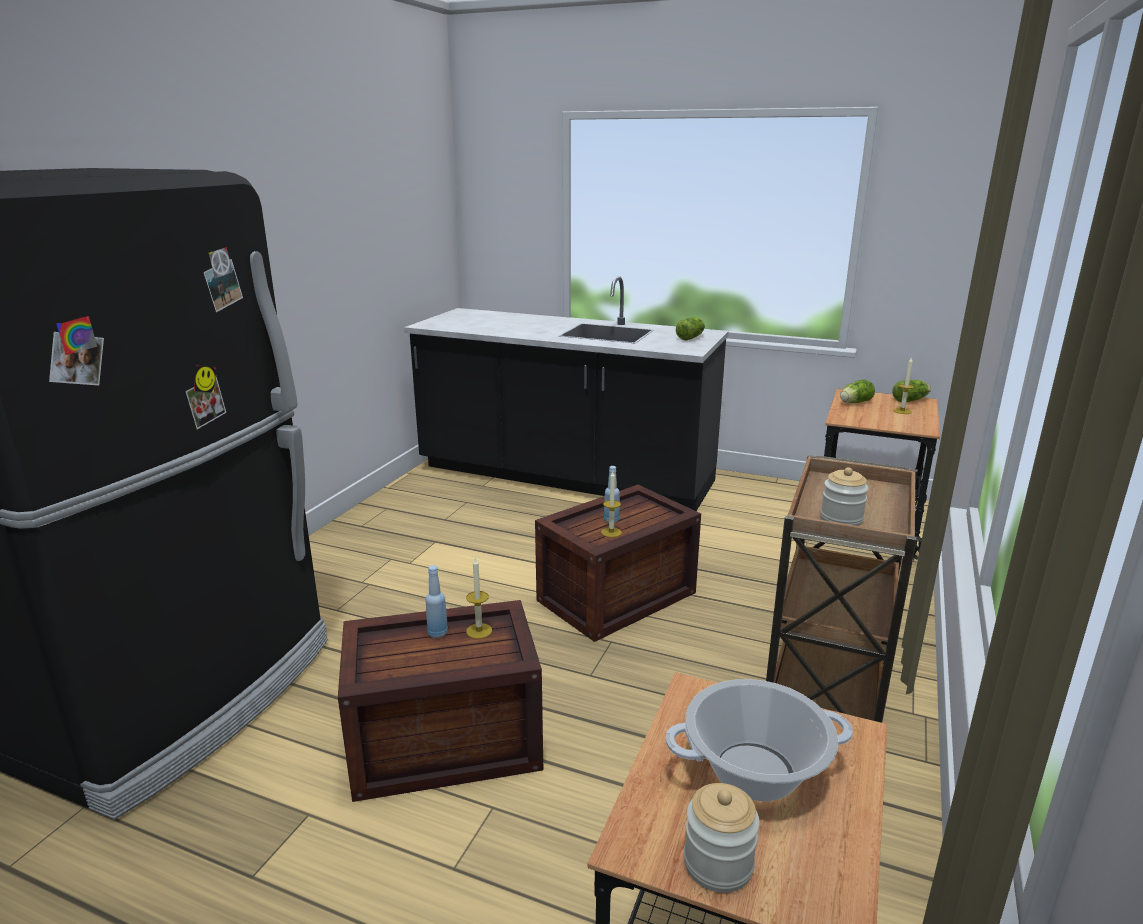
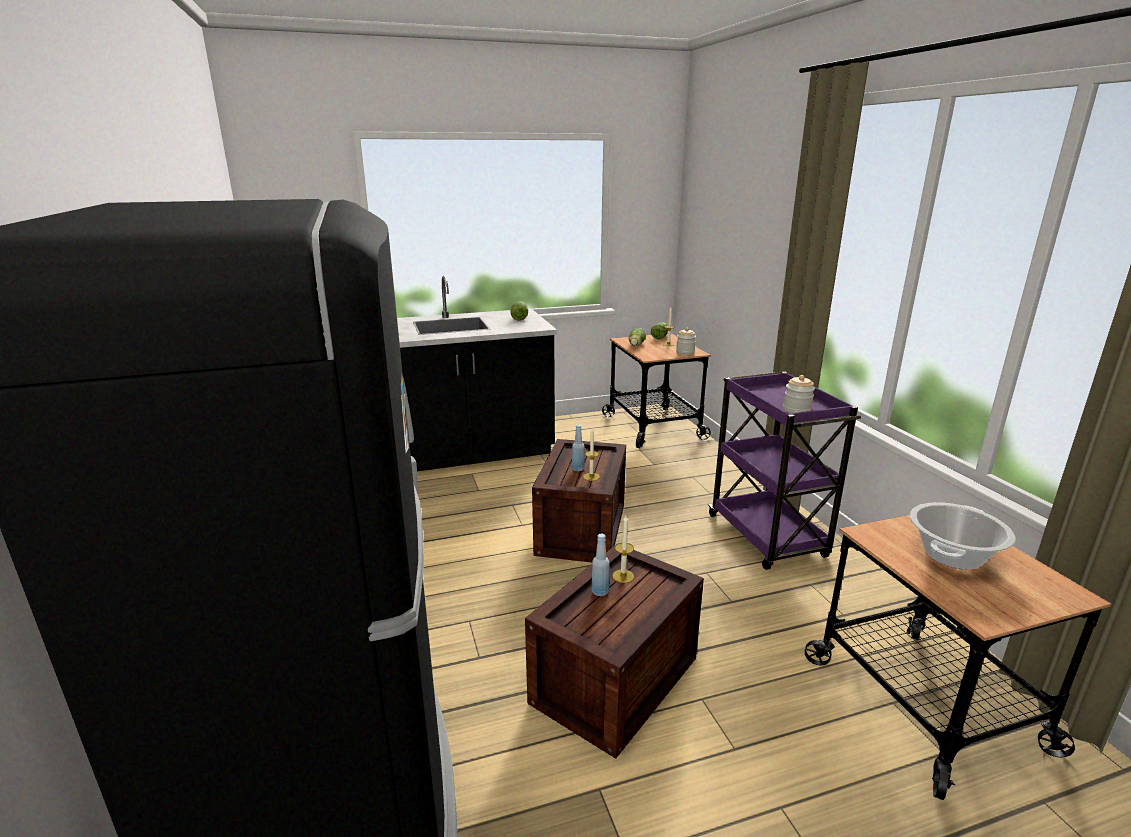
camera: 40 degrees left, 0 degrees up
(718, 864) = (1016, 603): jar -> jar (685, 352)
(824, 701) = (767, 537): brown cart -> purple cart

